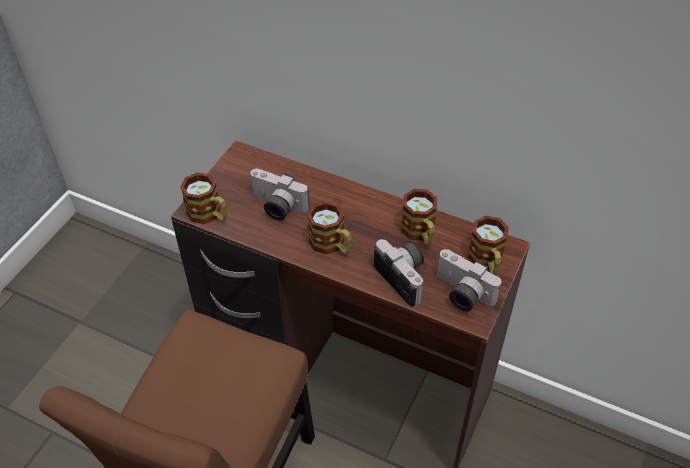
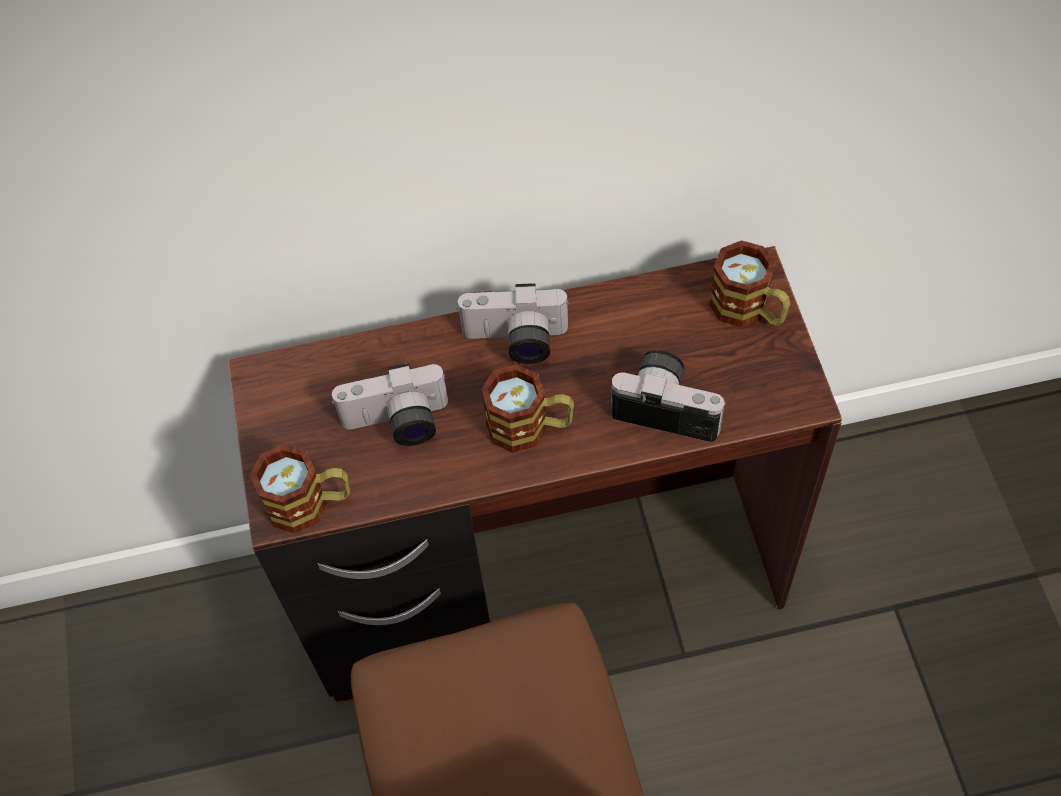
camera: 35 degrees left, 10 degrees up
(420, 233) = (629, 327): mug -> none
(461, 294) = (758, 379): camera -> camera (515, 342)

